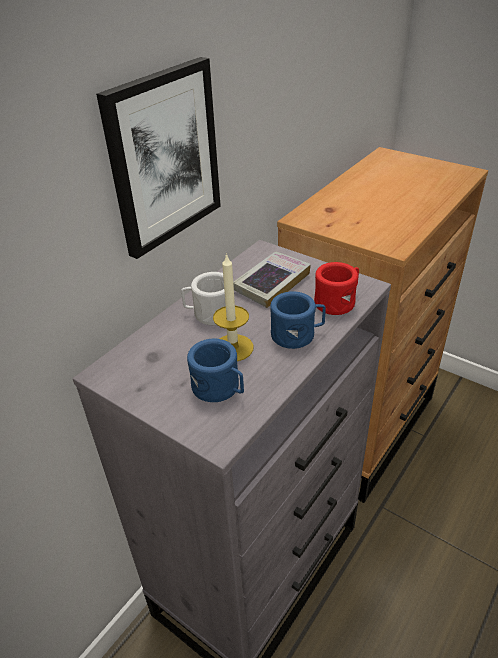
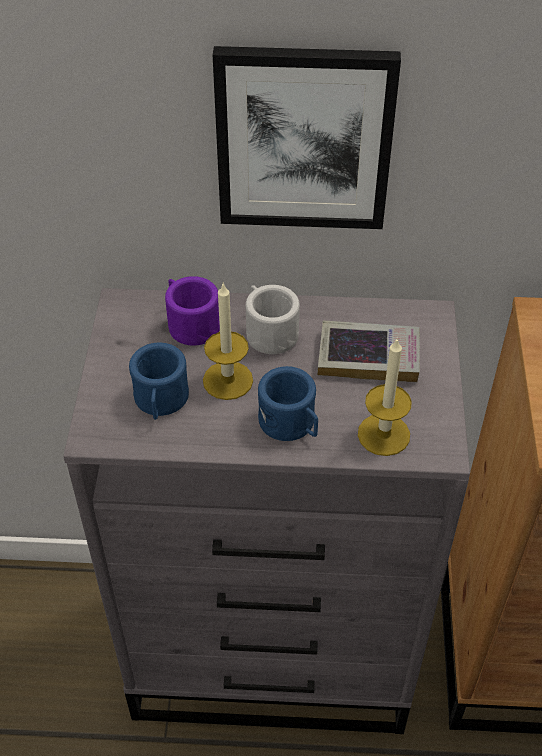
camera: 55 degrees right, 10 degrees up
(163, 345) = (190, 324): none -> purple mug
(338, 301) = (383, 434): red mug -> candle

